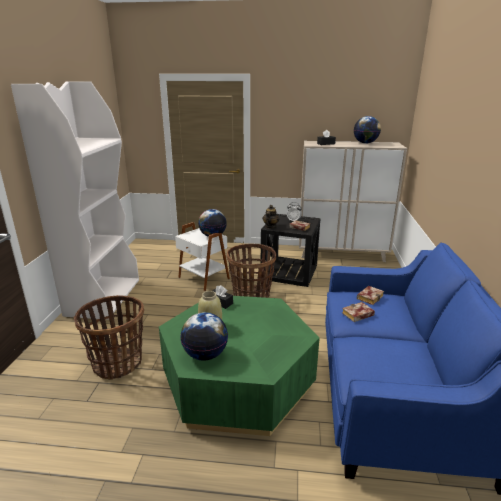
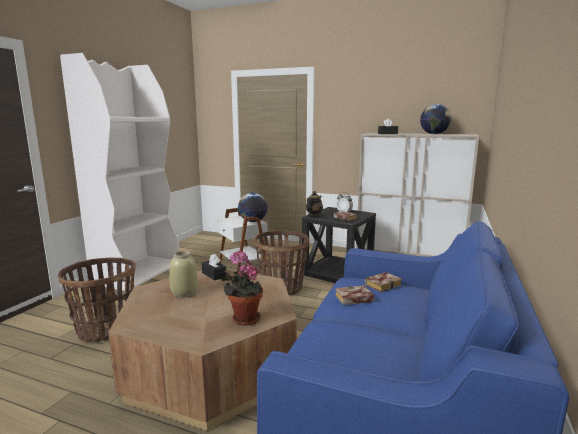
camera: 15 degrees right, 10 degrees down
(205, 355) = (155, 316): globe -> none
(238, 382) = (211, 367): green coffee table -> brown coffee table
(280, 345) = (243, 319): none -> potted plant

